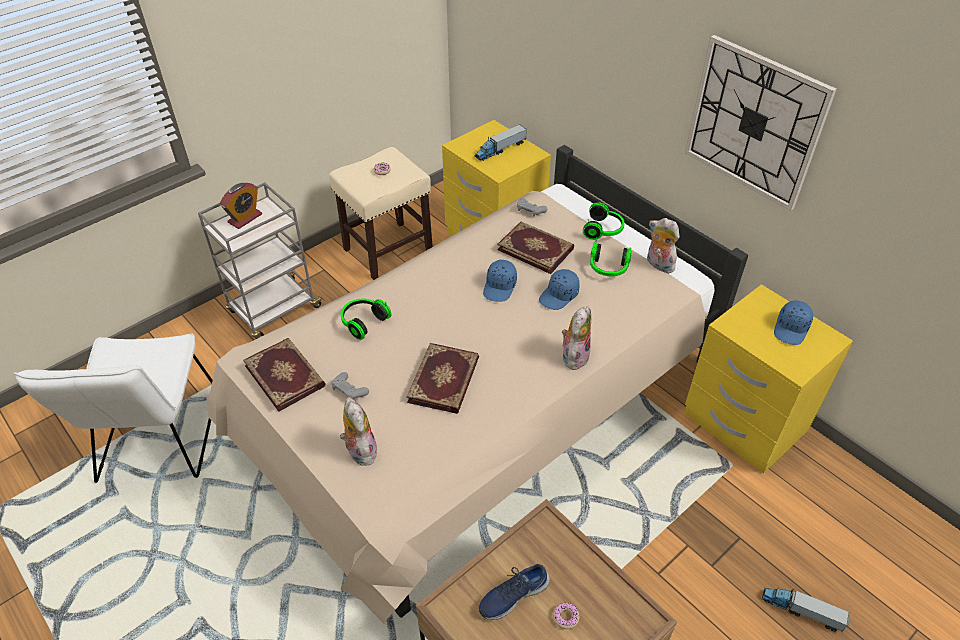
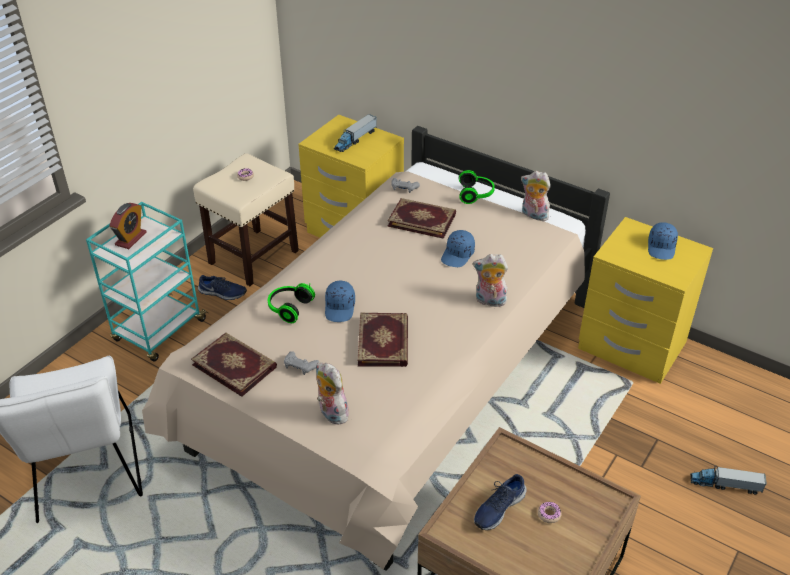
camera: 15 degrees left, 5 degrees down
(274, 310) = (159, 331): grey cart -> turquoise cart
(346, 282) = (222, 293): none -> blue shoe
(500, 287) = (402, 257): blue cap -> blue cap (340, 308)
(574, 356) = (489, 301): plush toy -> plush toy turned 90 degrees counterclockwise
(608, 268) = (492, 225): headphones -> none
(754, 123) = (599, 76): wall clock -> none

